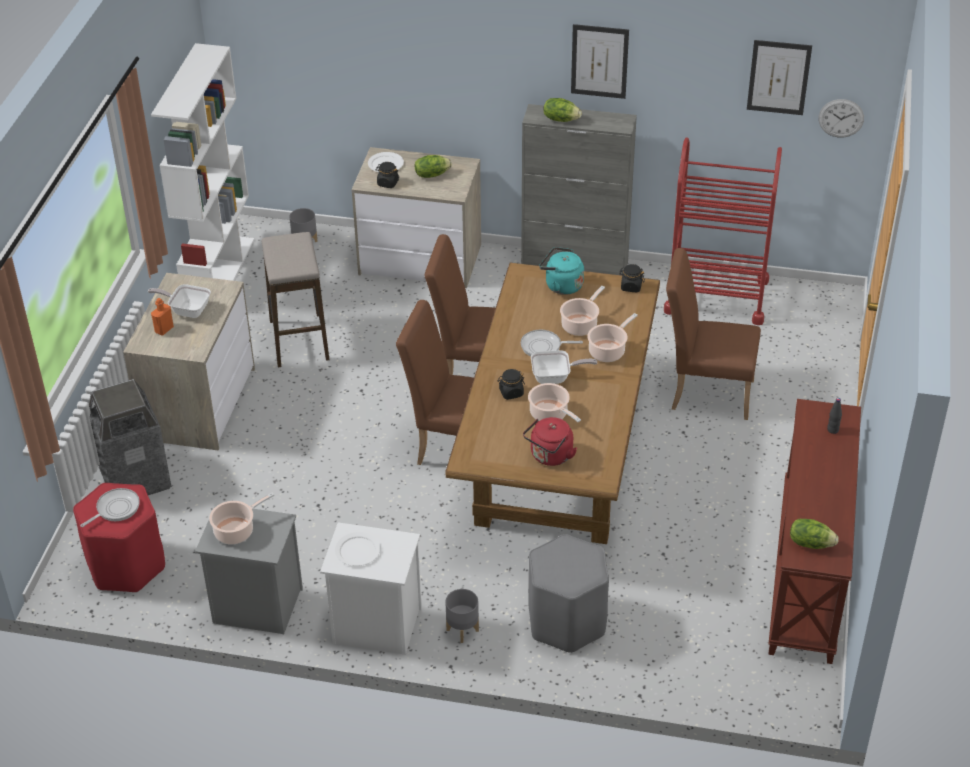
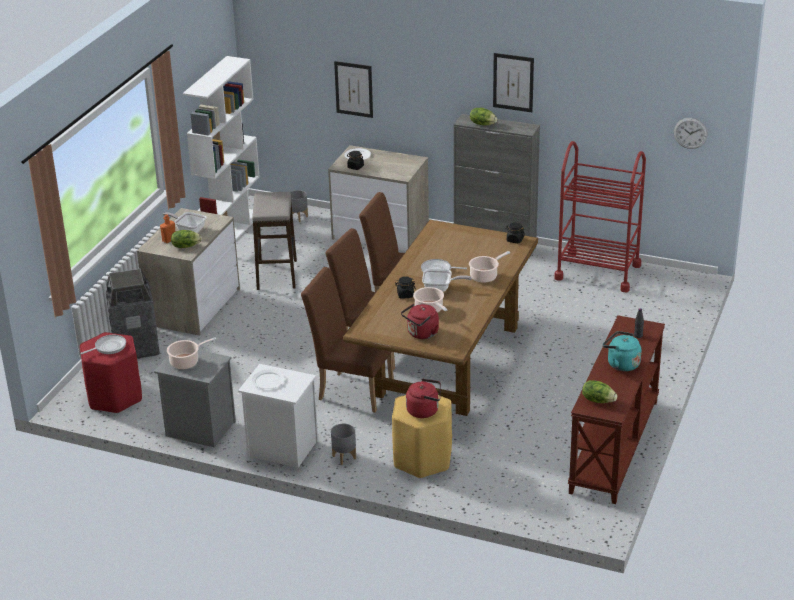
camera: 10 degrees right, 10 degrees down
(432, 174) = (389, 164): lettuce -> lettuce (186, 246)
(561, 285) = (463, 235): turquoise kettle -> turquoise kettle (621, 364)
(566, 621) = (422, 459): grey stool -> yellow stool
(574, 570) = (424, 411): none -> red kettle
(580, 325) = (469, 259): cooking pot -> none
(705, 392) = (570, 330): brown chair -> brown chair (351, 390)
(778, 77) = (643, 99): picture -> picture (354, 89)

